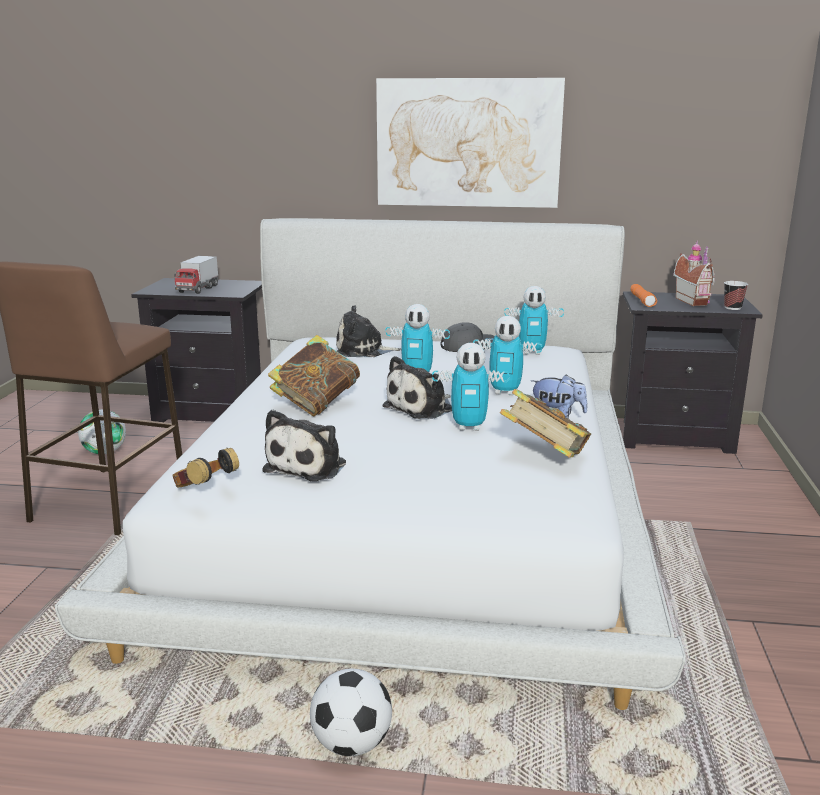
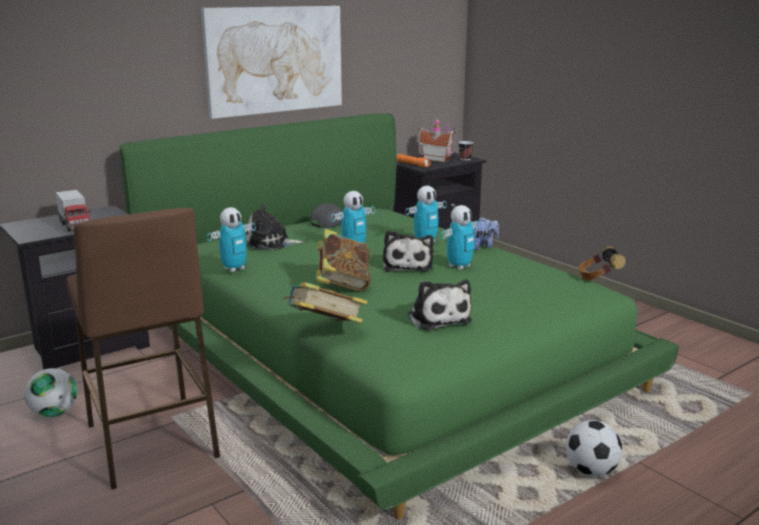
camera: 45 degrees left, 0 degrees up
(204, 491) = (421, 355): headphones -> headphones (598, 278)
(363, 351) = (271, 243): plush toy -> plush toy turned 45 degrees clockwise
(410, 509) = (379, 351): white bed -> green bed
(531, 352) = (376, 215): toy robot -> toy robot (234, 269)
(544, 456) = (527, 268): book -> book (324, 330)

